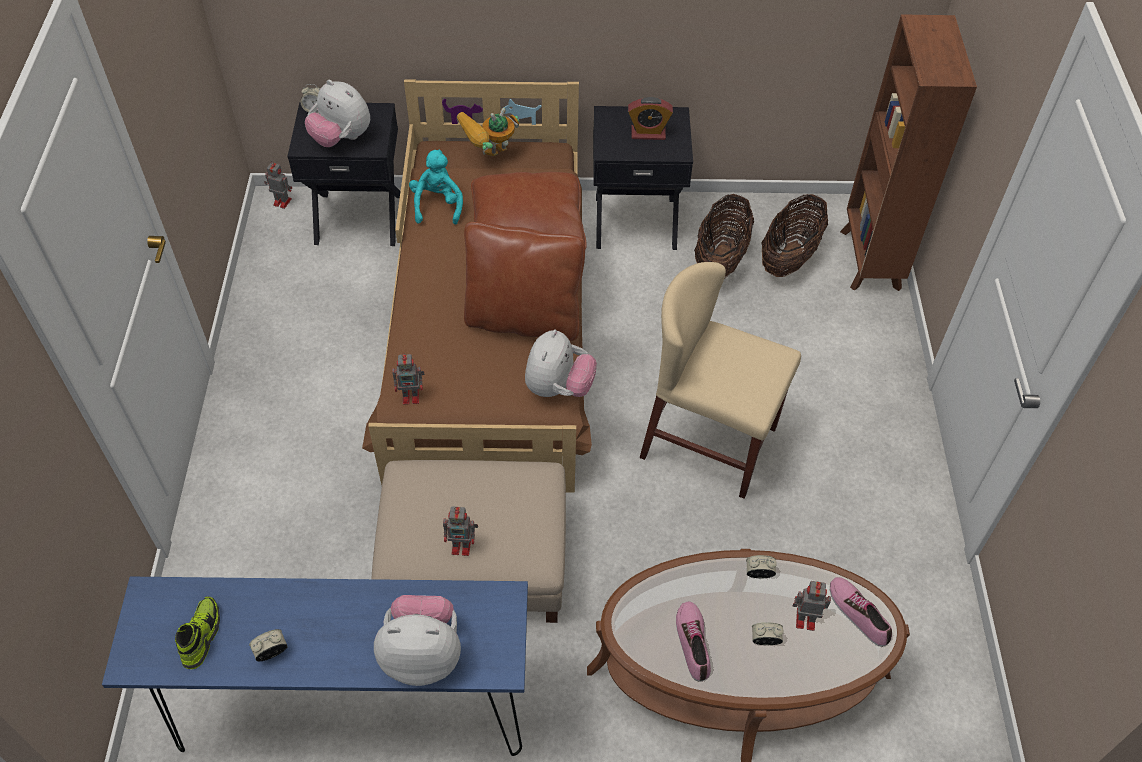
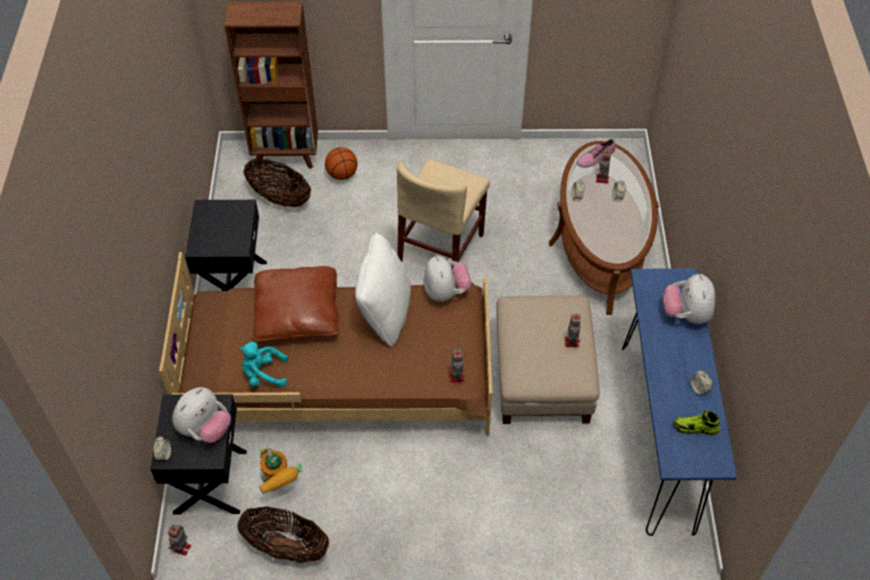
camera: 90 degrees left, 0 degrees up
(490, 159) = (212, 342): toy robot -> toy robot (280, 485)
(523, 319) = (385, 313): brown pillow -> white pillow
(558, 387) = (446, 292): plush toy -> plush toy turned 60 degrees clockwise
(648, 133) = (222, 224): alarm clock -> none
(694, 642) = (624, 226): shoe -> none
(720, 259) = (279, 236): basket -> basket (286, 547)
(844, 323) = (342, 174): none -> basketball

